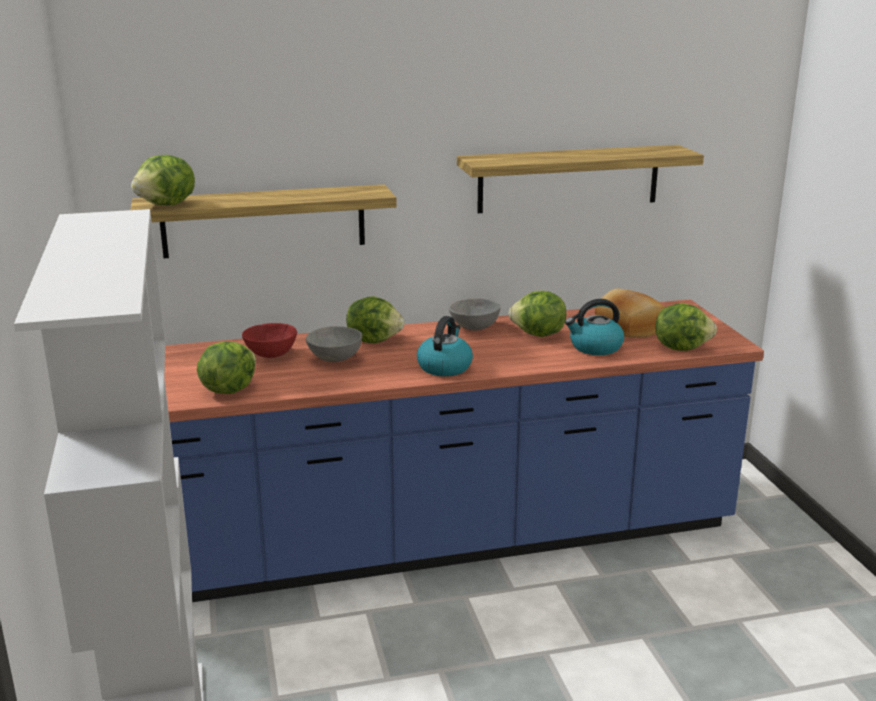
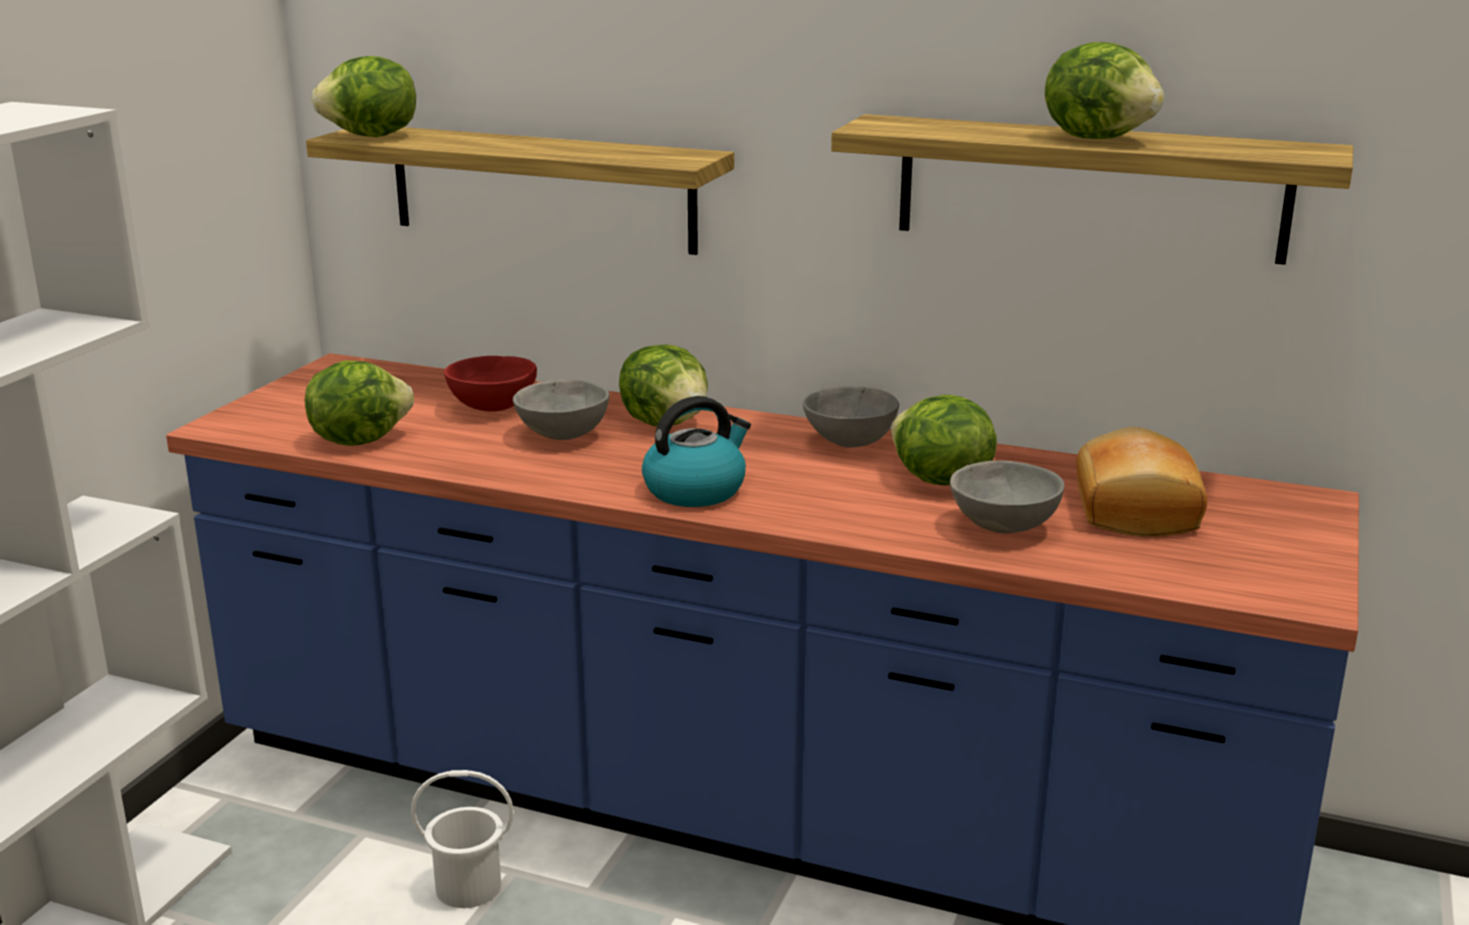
camera: 35 degrees right, 0 degrees up
(354, 626) = (468, 886): none -> white bucket
(595, 347) = (1003, 528): kettle -> grey bowl
(681, 347) = (1176, 574): lettuce -> lettuce (1099, 138)

